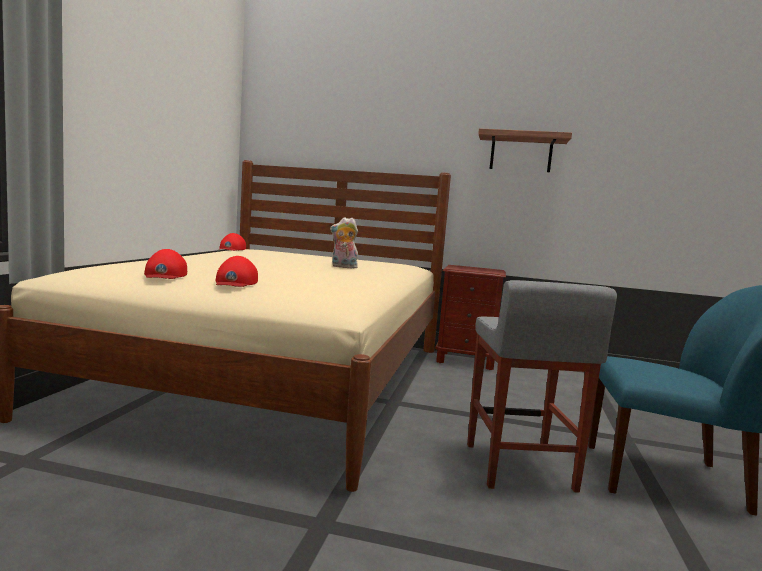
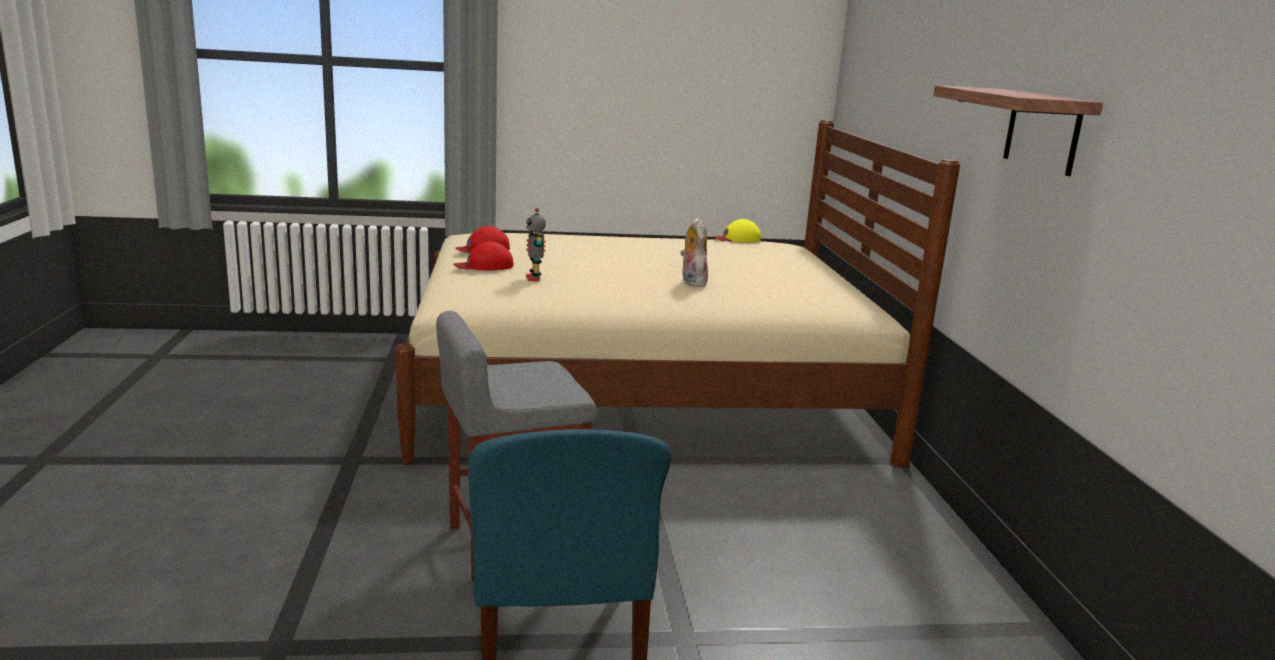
camera: 70 degrees right, 10 degrees up
(231, 249) = (737, 239): red cap -> yellow cap
(299, 281) = (534, 278): none -> toy robot
(465, 361) = (897, 496): brown nightstand -> none

